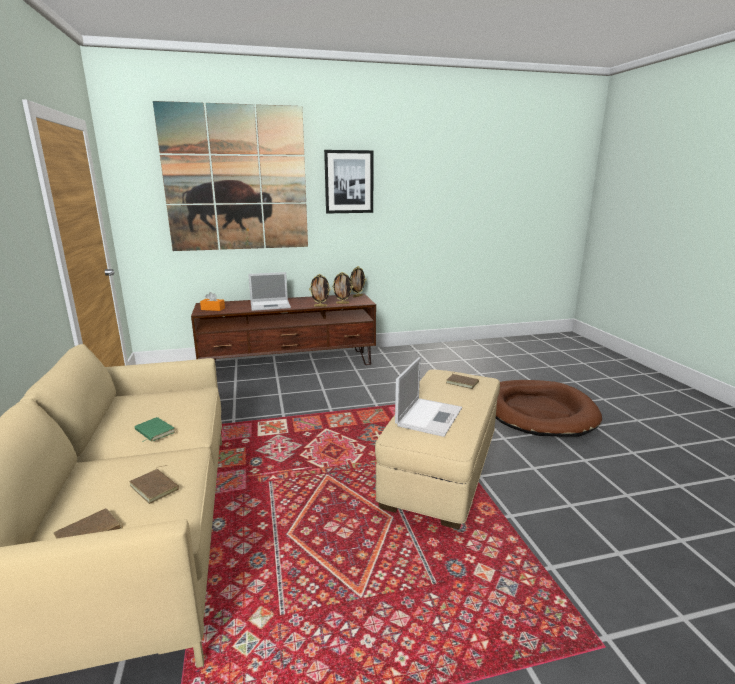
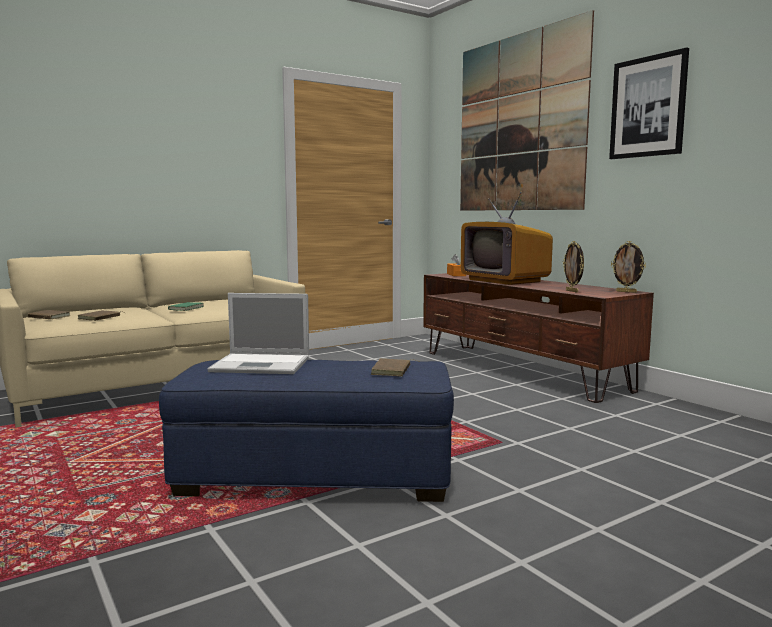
camera: 70 degrees right, 10 degrees down
(271, 305) = (504, 281): laptop -> television
(320, 306) = (539, 288): picture frame -> none
(441, 468) = (315, 475): beige ottoman -> blue ottoman
(538, 412) = (605, 546): brown dog bed -> none

